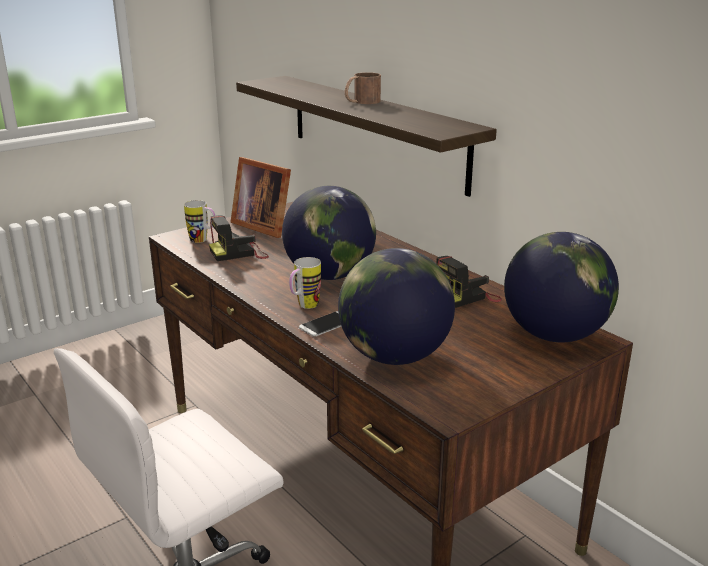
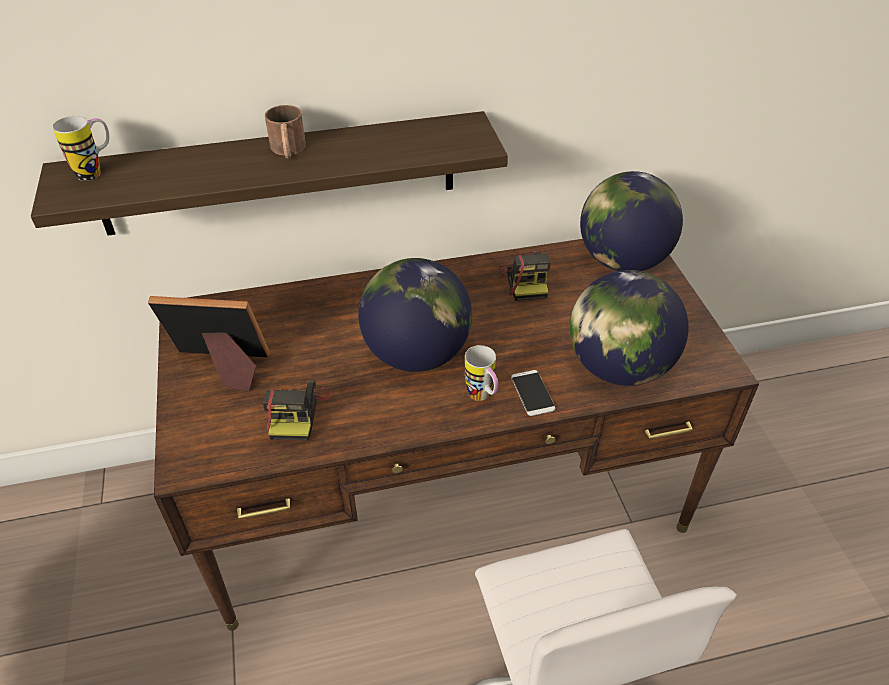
camera: 65 degrees left, 20 degrees up
(203, 241) = (224, 439): mug -> mug (96, 171)
(263, 226) = (223, 367): picture frame -> picture frame turned 150 degrees counterclockwise

